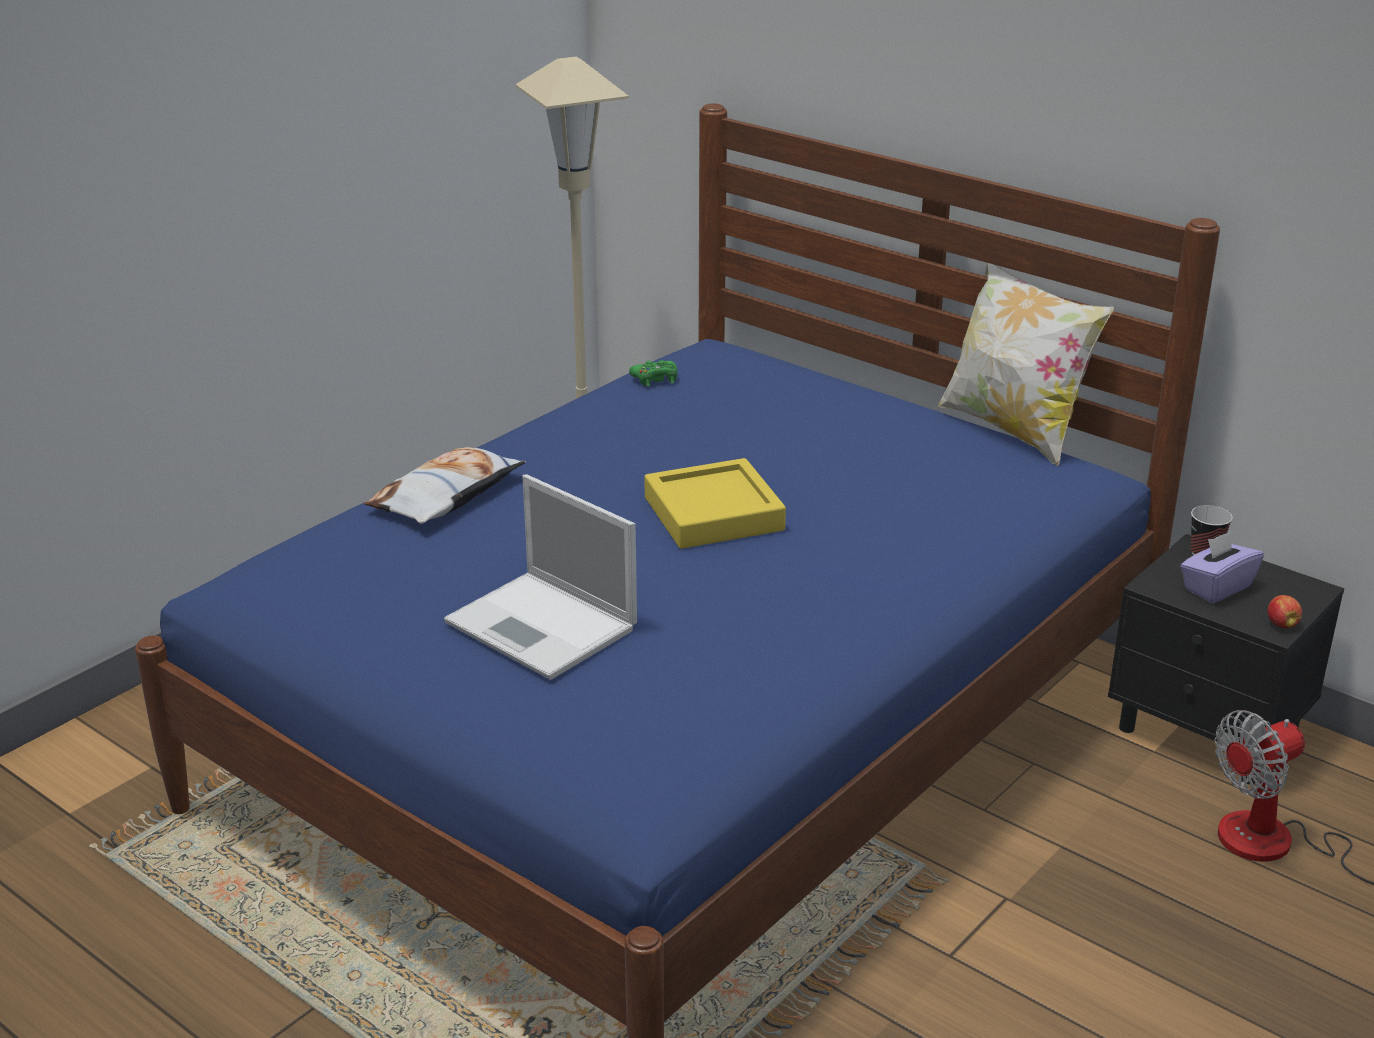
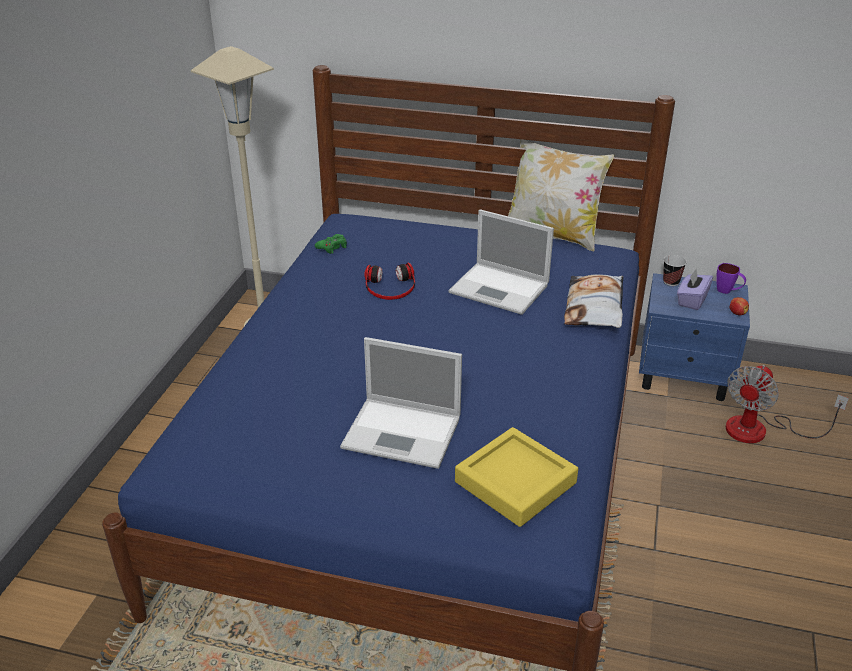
camera: 25 degrees left, 5 degrees up
(447, 496) = (267, 358): pillow -> pillow (595, 307)
(689, 446) = (390, 287): none -> headphones
(713, 514) = (441, 328): yellow tray -> yellow tray (515, 482)
(851, 483) = (501, 289): none -> laptop
(1209, 732) = (685, 377): black nightstand -> blue nightstand
(1297, 589) = (728, 291): none -> purple mug

